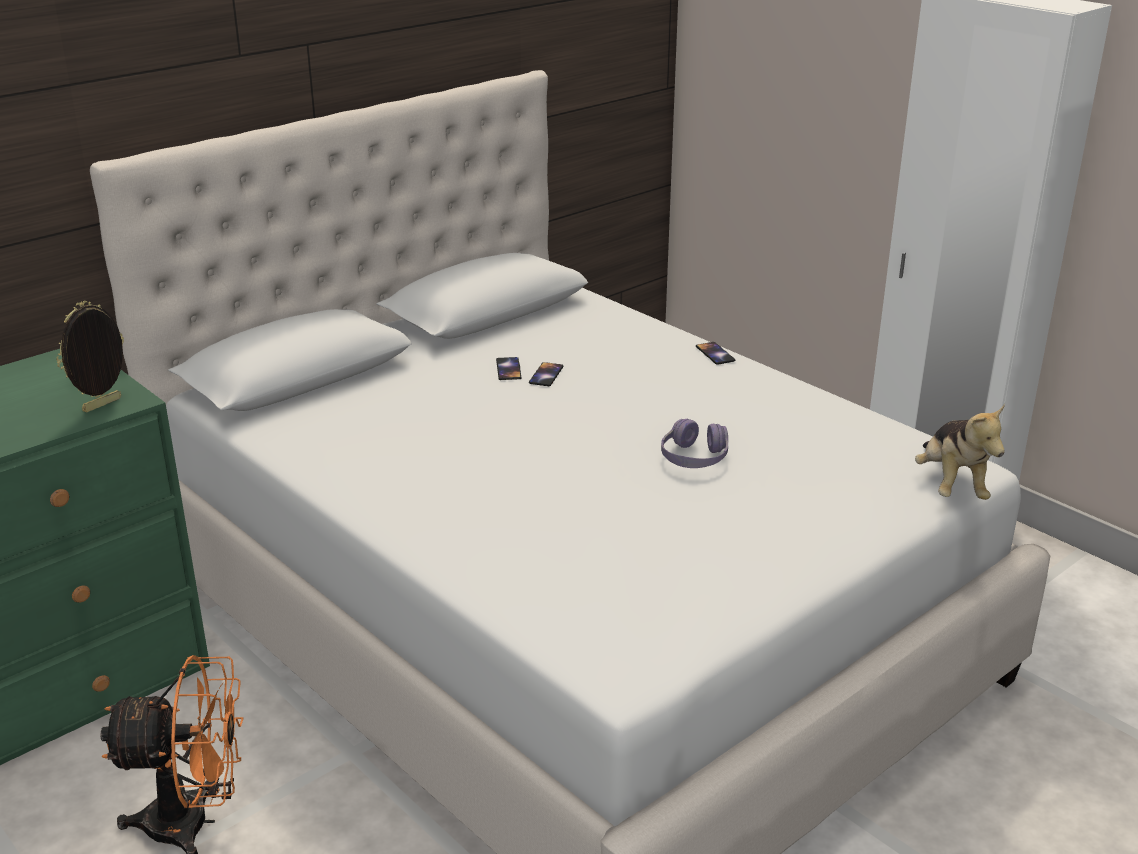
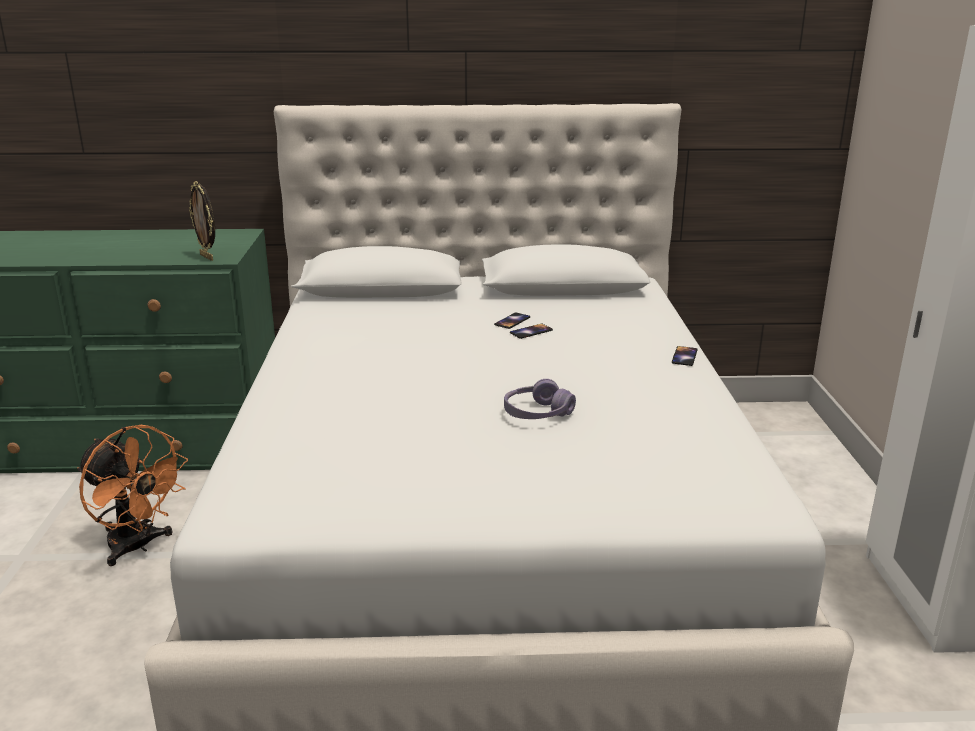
camera: 40 degrees right, 5 degrees down
(103, 405) = (207, 257): picture frame -> picture frame turned 120 degrees counterclockwise
(951, 485) = (723, 515): plush toy -> none

